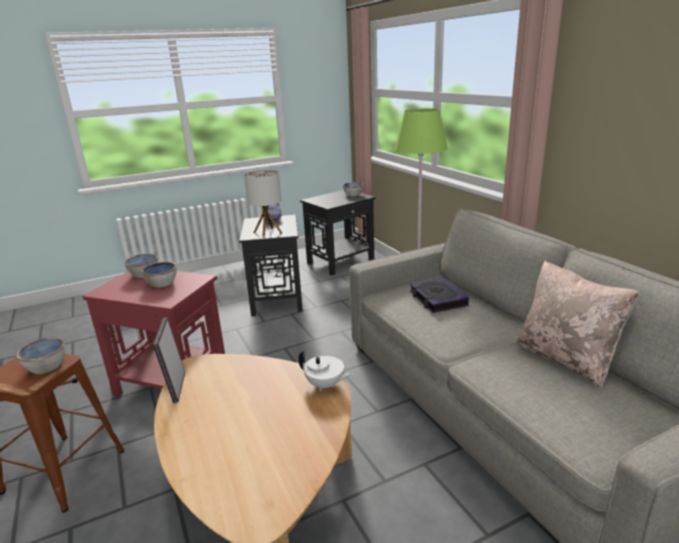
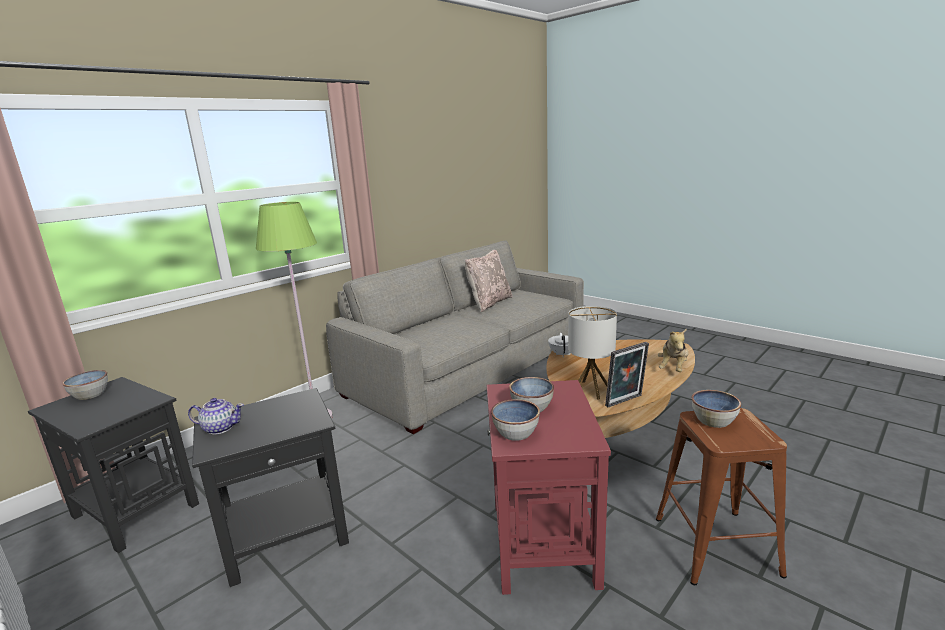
camera: 110 degrees left, 5 degrees down
(195, 466) = (673, 368): none -> plush toy
(267, 233) = (299, 412): table lamp -> table lamp (591, 390)
(437, 299) = (429, 333): book -> none

